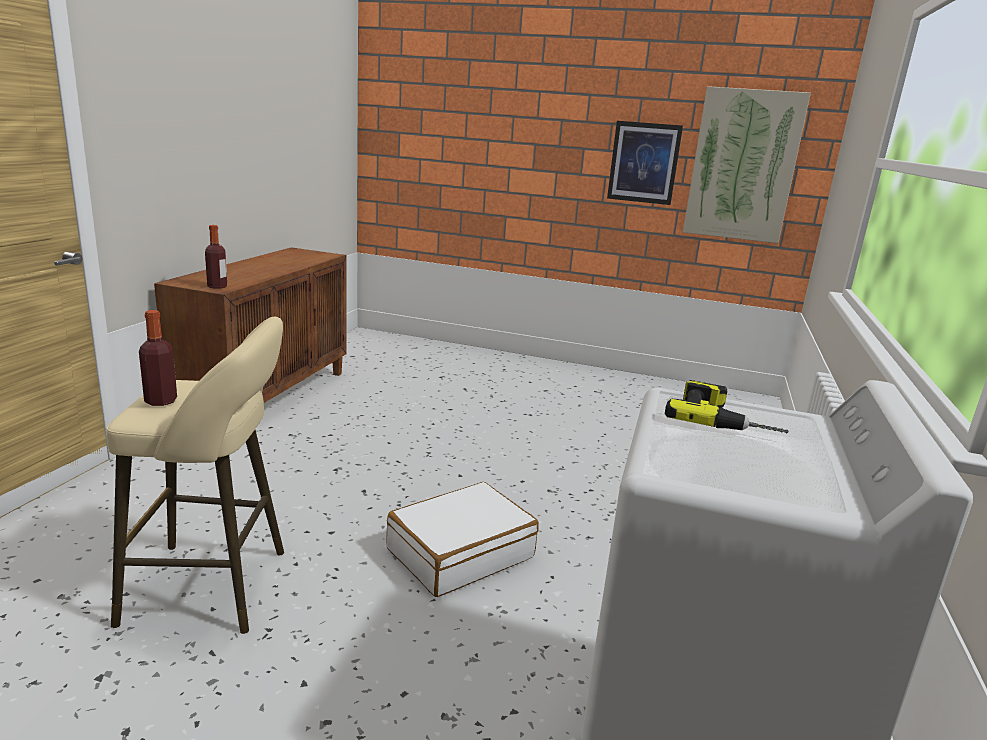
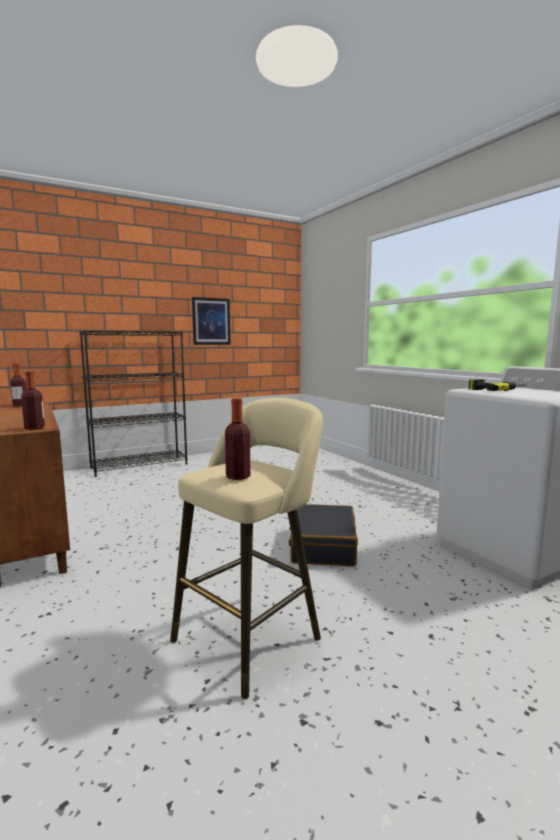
camera: 45 degrees left, 10 degrees down
(311, 253) = (20, 405): none -> bottle
(460, 553) = (323, 546): white suitcase -> black suitcase
(493, 358) = (140, 466): none -> black bookcase
(743, 166) = (261, 319): picture -> none

